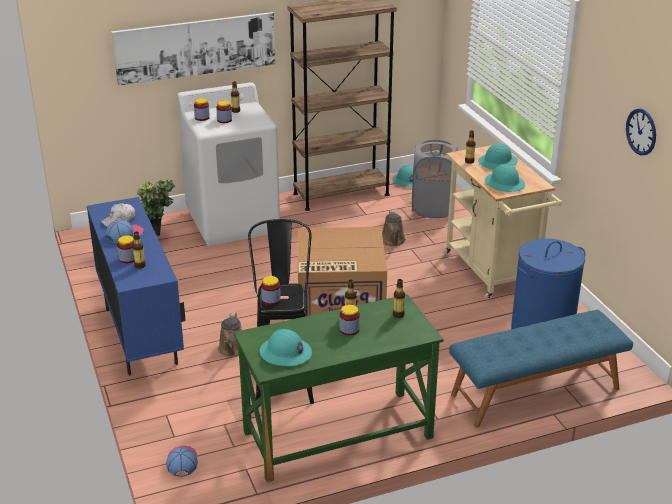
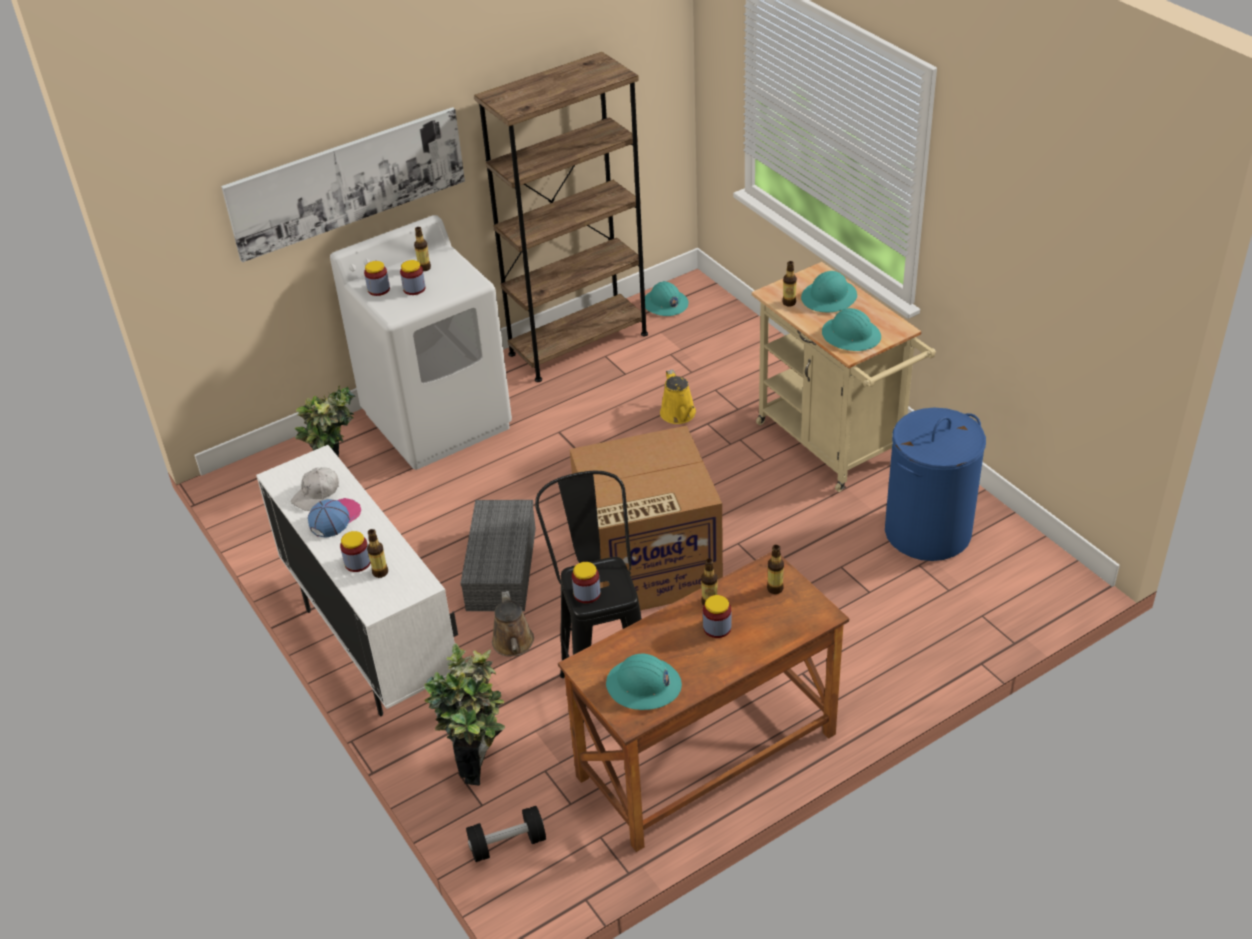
camera: 10 degrees left, 10 degrees up
(140, 336) = (373, 646): blue cabinet -> white cabinet
(181, 410) = (477, 760): none -> potted plant
(182, 461) = (507, 844): cap -> black dumbbell
(241, 306) = (500, 567): none -> grey storage box
(338, 435) = (707, 756): green desk -> brown desk
(393, 241) = (679, 415): brown watering can -> yellow watering can
(433, 208) = (717, 347): grey laundry basket -> none
(535, 392) = (948, 633): blue bench -> none
(641, 131) = (1055, 260): wall clock -> none

